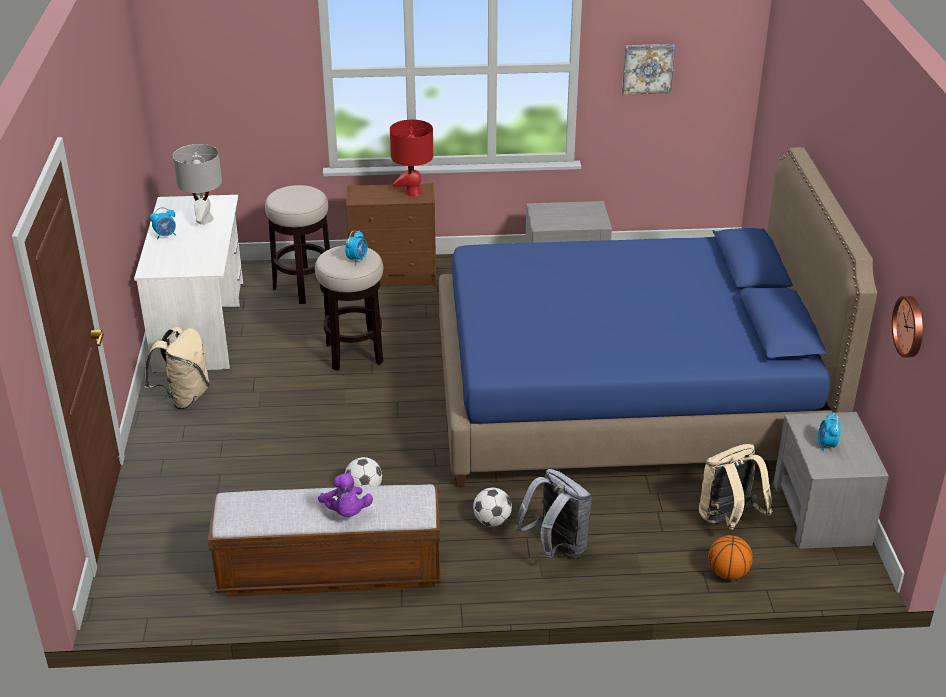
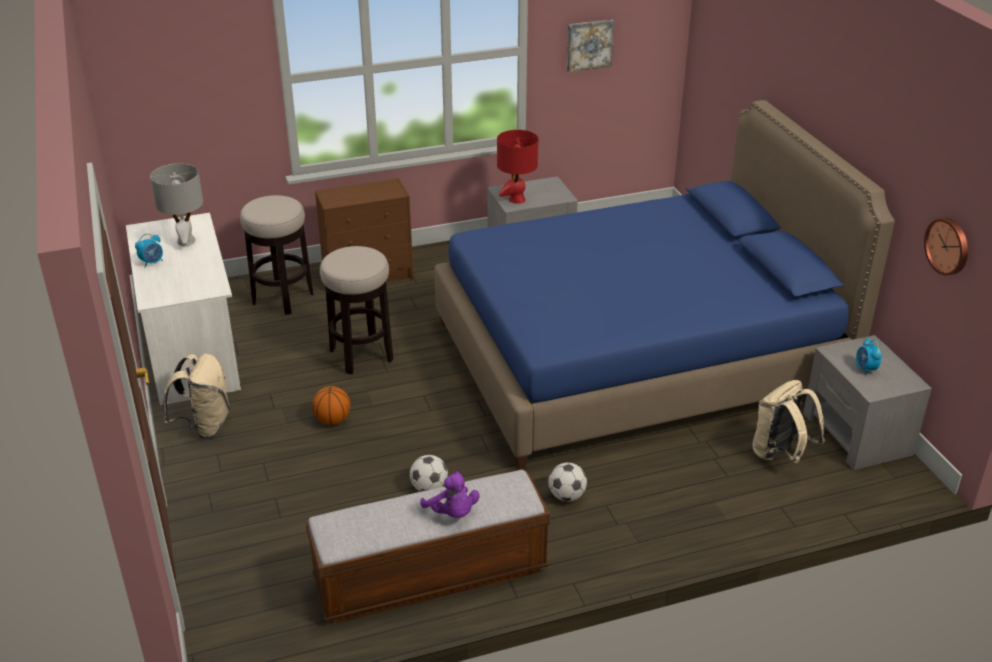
camera: 15 degrees left, 0 degrees up
(357, 259) = (363, 259): alarm clock -> none
(413, 192) = (384, 189): red table lamp -> red table lamp (516, 200)
(556, 548) = (638, 511): grey backpack -> none
(727, 573) = (803, 505): basketball -> basketball (332, 420)

